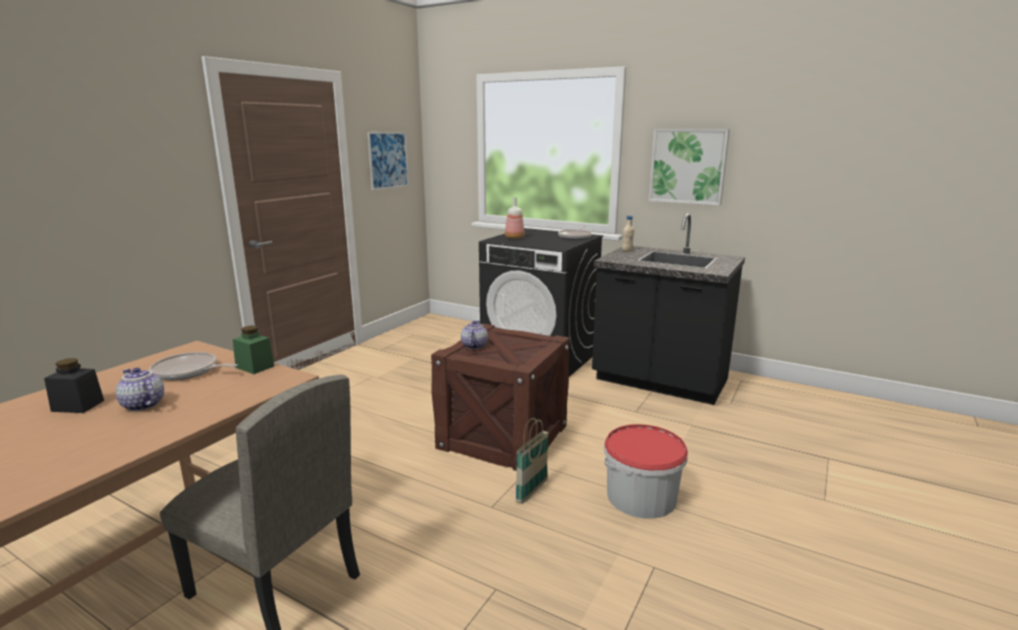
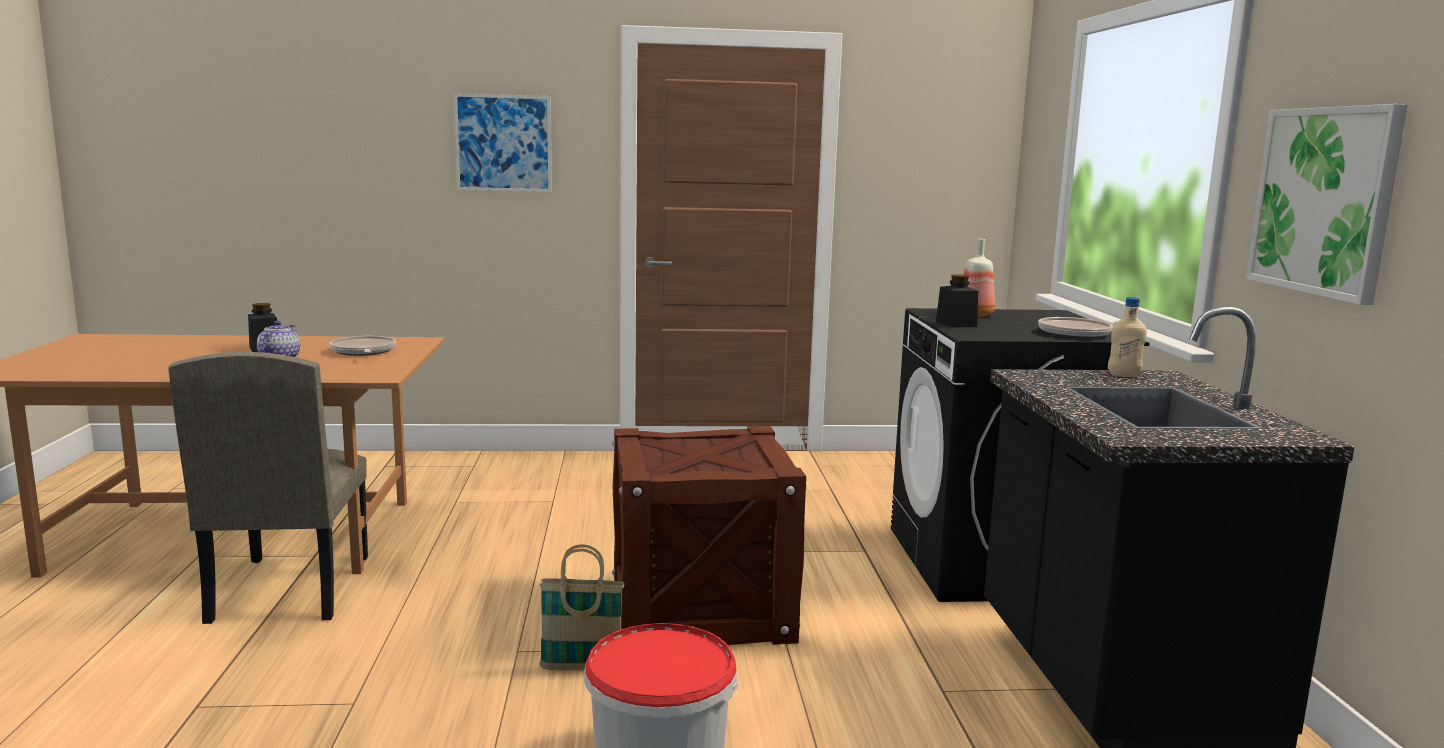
camera: 55 degrees right, 5 degrees down
(255, 367) = (396, 363): green jar -> none
(388, 160) = (926, 171): picture -> picture (503, 143)
(473, 346) = (681, 440): teapot -> none
(530, 243) = (956, 324): none -> black jar

